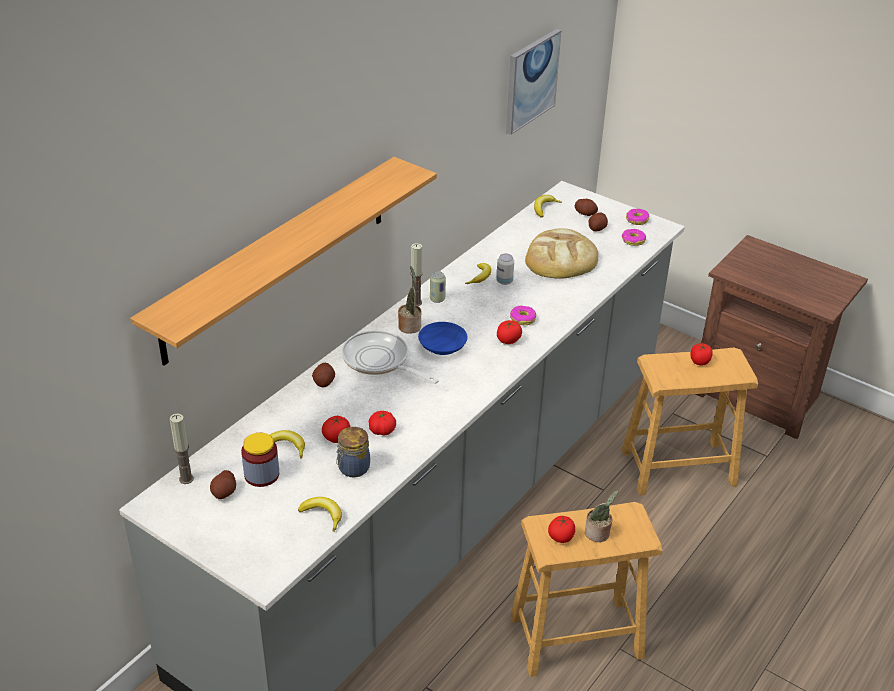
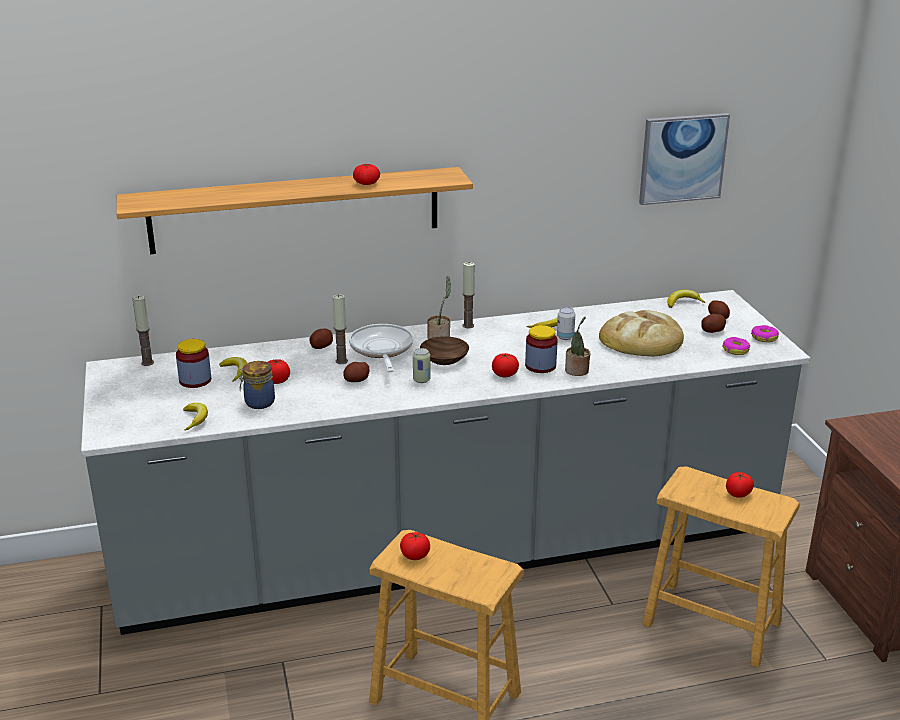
camera: 40 degrees right, 10 degrees down
(224, 492) = (157, 379): potato -> potato (356, 380)
(363, 389) = (341, 361): none -> candle
(382, 430) = (315, 390): tomato -> tomato (366, 183)
(437, 299) = (489, 329): can -> can (421, 380)
(443, 346) = (445, 358): blue bowl -> brown bowl
(523, 319) = (540, 366): donut -> jar
(598, 534) = (450, 569): potted plant -> potted plant (577, 371)

